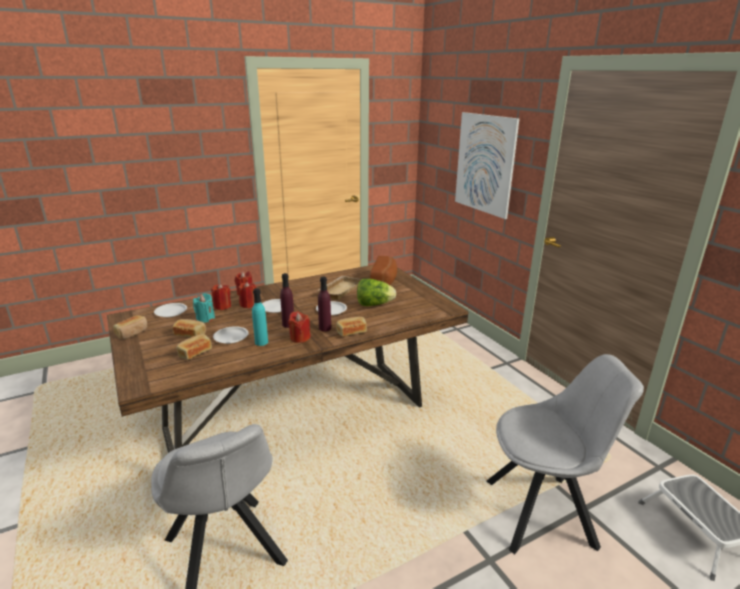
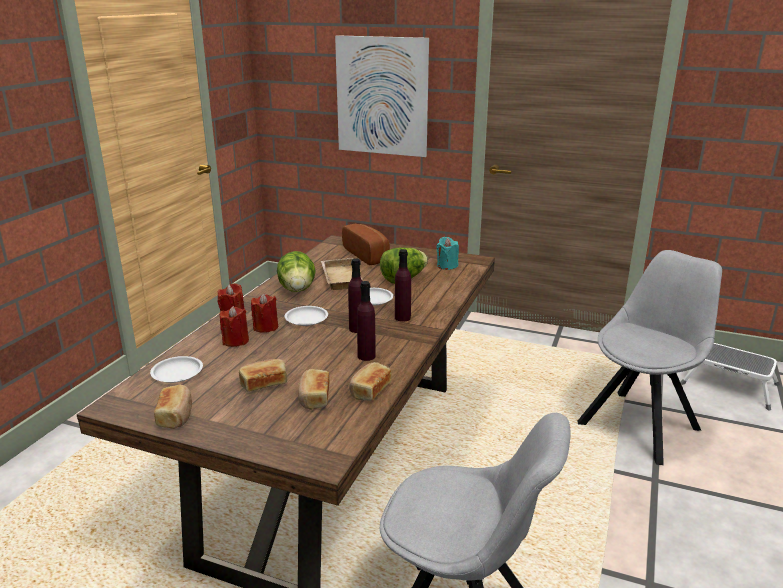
camera: 40 degrees left, 0 degrees up
(205, 318) = (243, 361): turquoise candle -> turquoise candle (447, 266)
(231, 337) = (321, 366): white plate -> none
(261, 342) = (366, 356): turquoise bottle -> purple bottle
(300, 338) = (397, 336): red candle -> none
(304, 289) = (297, 289): none -> lettuce
(351, 332) = (434, 311): bread -> bread (369, 390)

